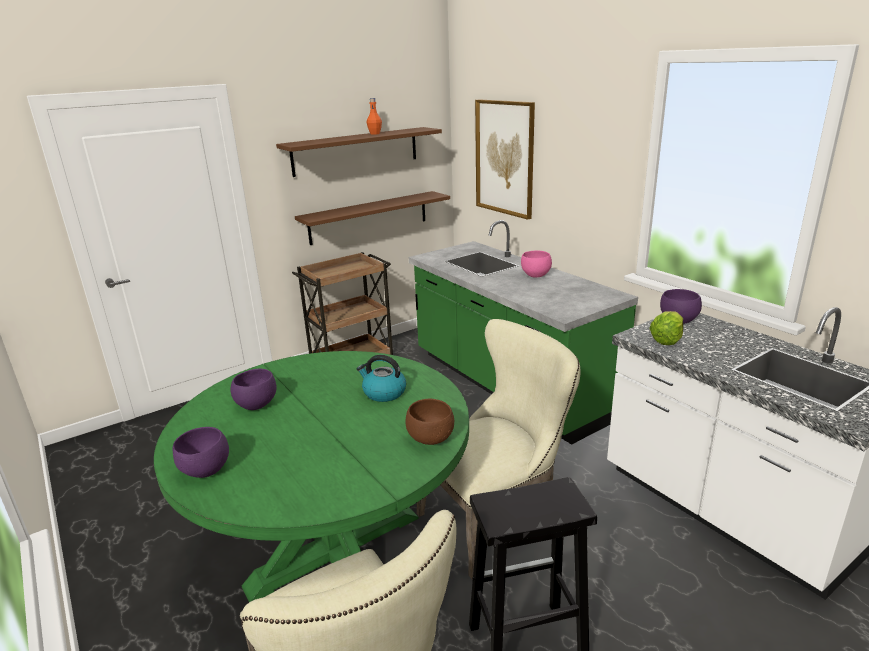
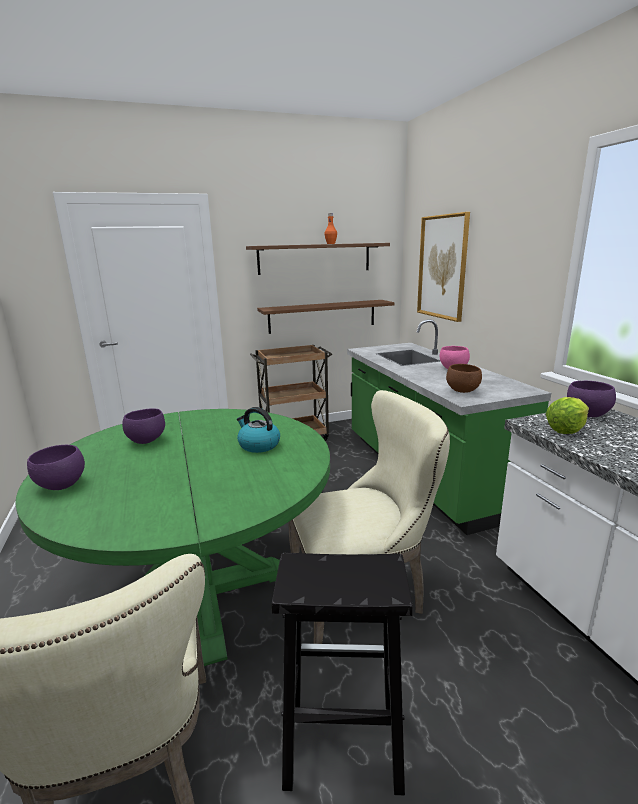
camera: 15 degrees right, 5 degrees down
(432, 439) = (274, 490): brown bowl -> brown bowl (463, 391)

